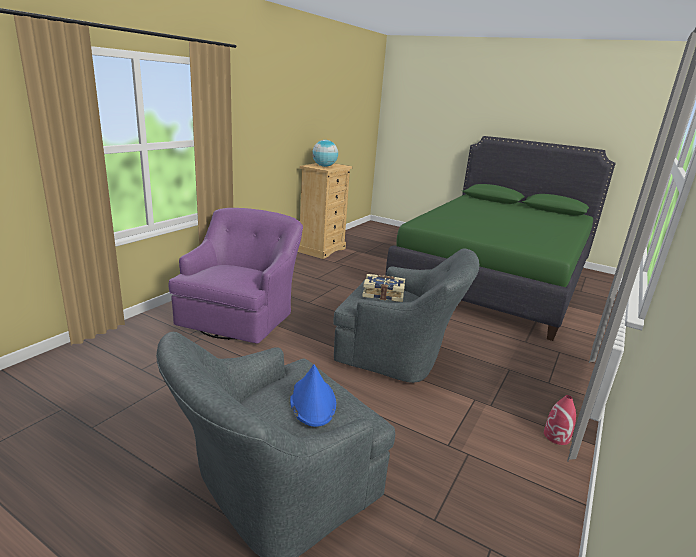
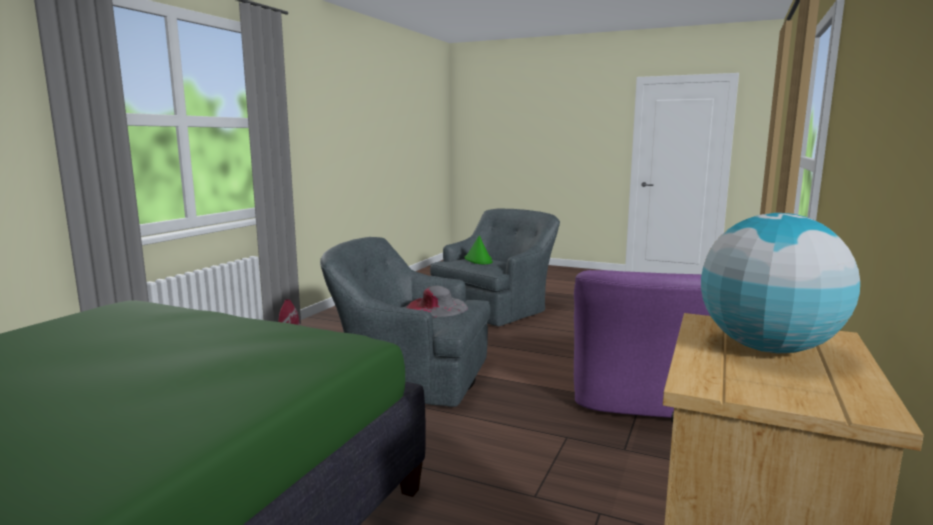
camera: 175 degrees right, 10 degrees down
(312, 402) = (478, 260): blue hat -> green hat
(383, 294) = (436, 307): book -> grey hat

